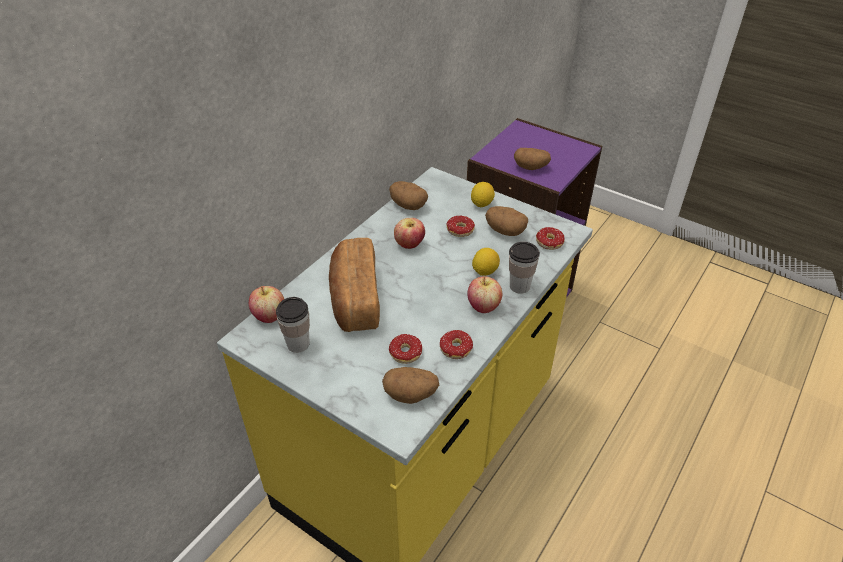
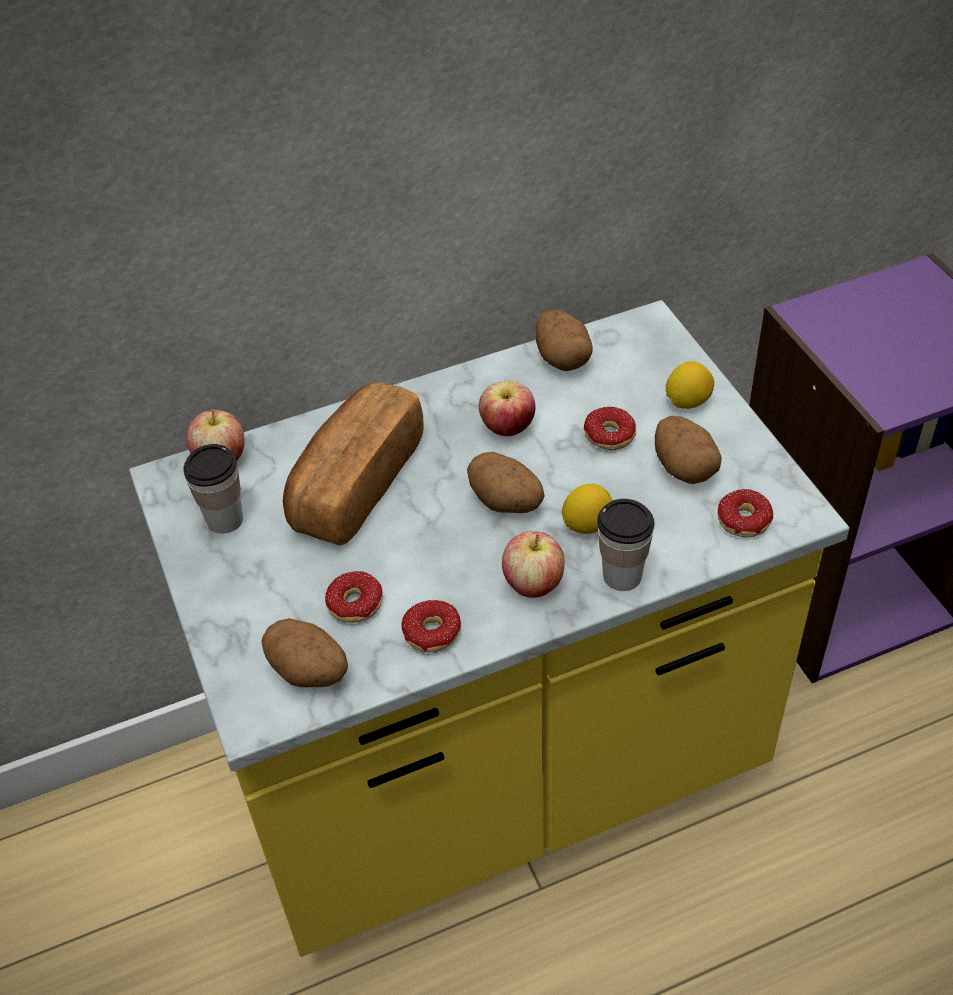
camera: 35 degrees right, 5 degrees up
(531, 167) = (870, 362): potato -> potato (507, 502)

